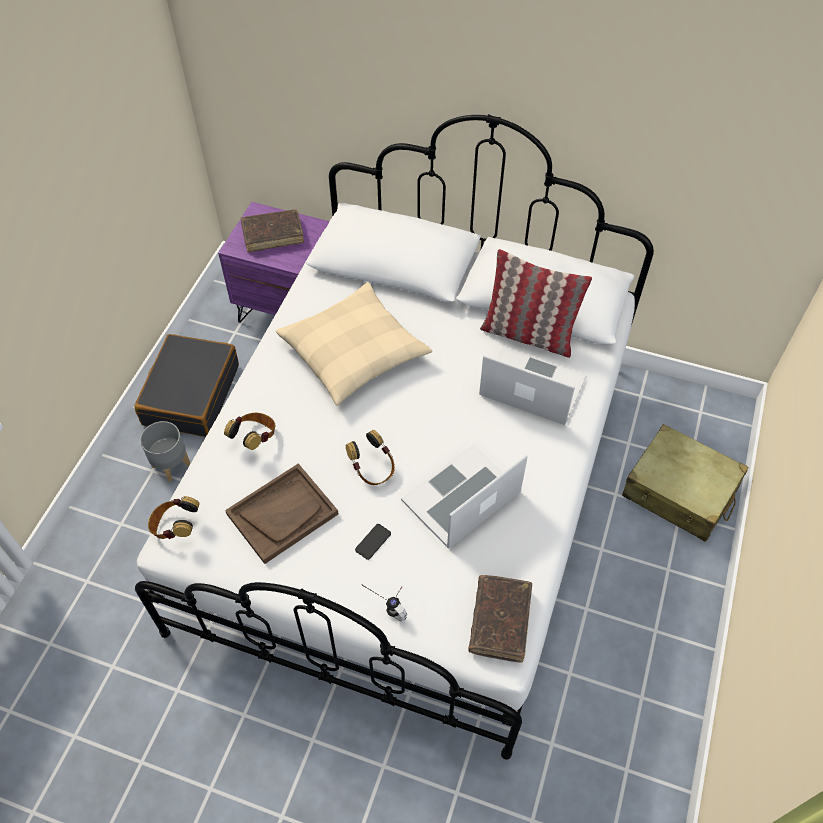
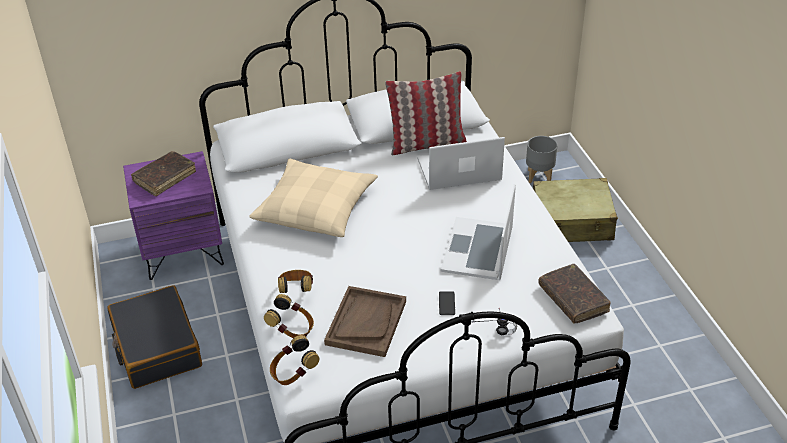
camera: 35 degrees left, 15 degrees down
(172, 465) = (187, 401): grey planter -> grey planter (539, 176)
(373, 469) = (402, 265): headphones -> headphones (292, 330)

